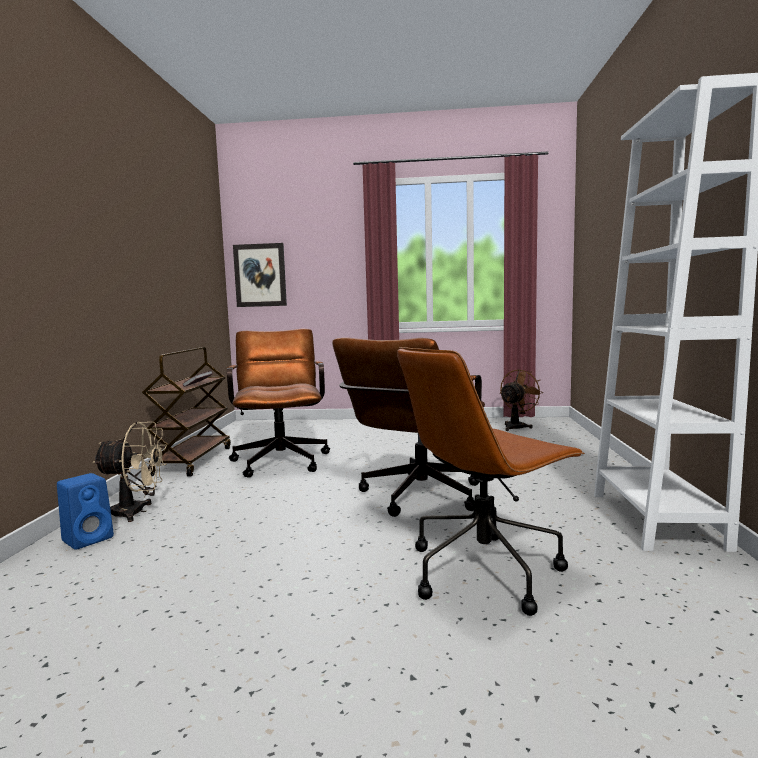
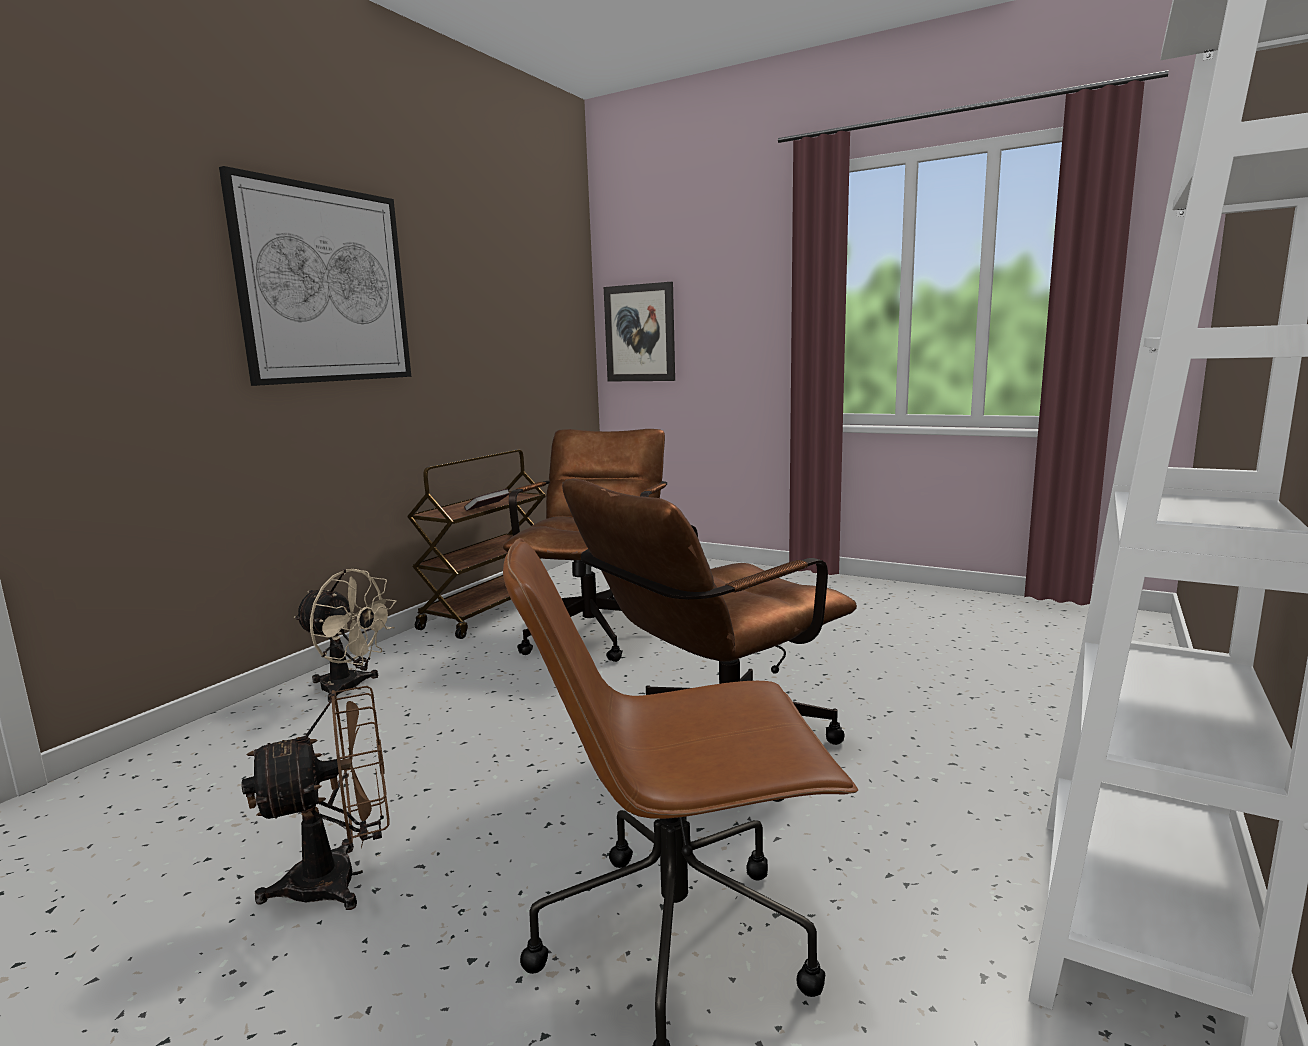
camera: 25 degrees right, 5 degrees up
(89, 538) = (268, 719): blue speaker -> none
(93, 222) = (325, 285): none -> picture
(517, 426) = (1037, 622): brown fan -> brown fan (341, 879)

